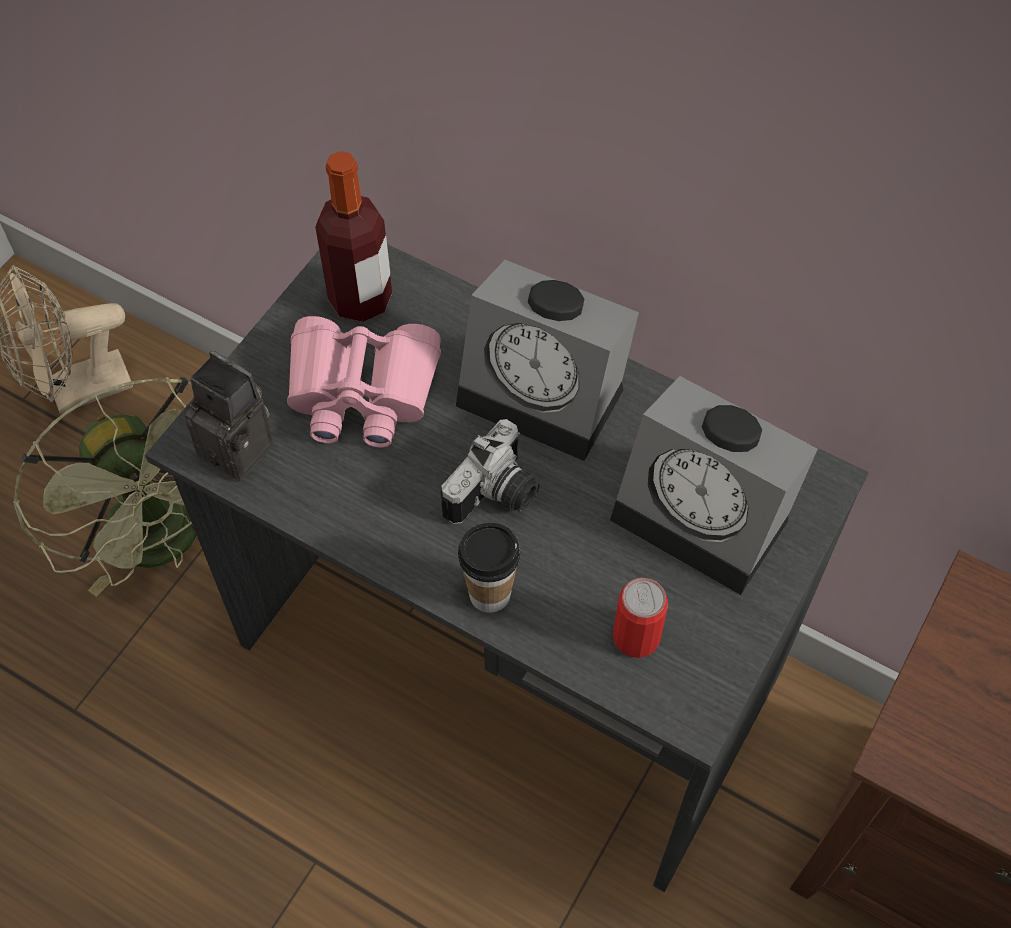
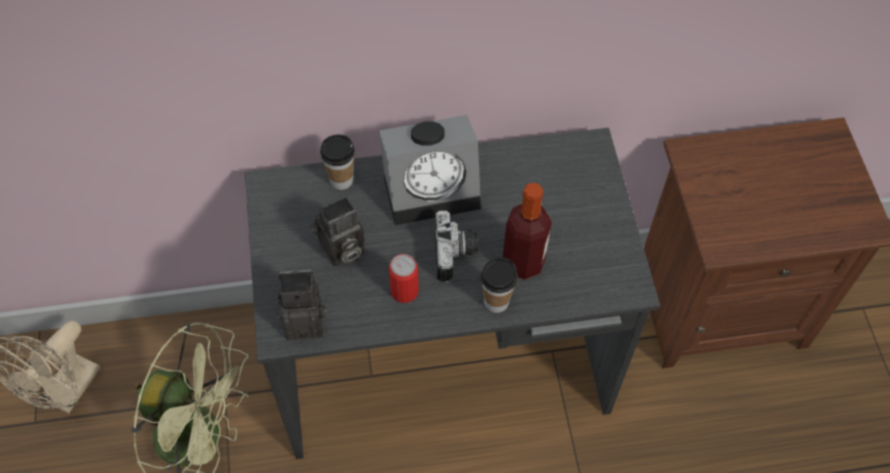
camera: 40 degrees left, 0 degrees up
(360, 299) = (294, 204): bottle -> bottle (523, 262)
(361, 392) = (341, 250): pink binoculars -> camera
(443, 306) = (341, 180): none -> cup
(636, 636) = (578, 272): can -> can (404, 291)
(708, 516) = (559, 195): alarm clock -> none

